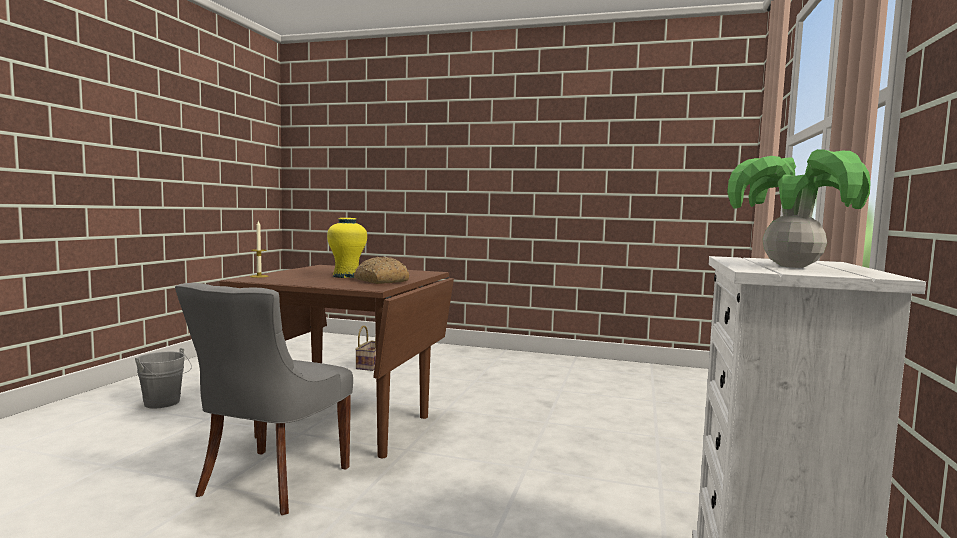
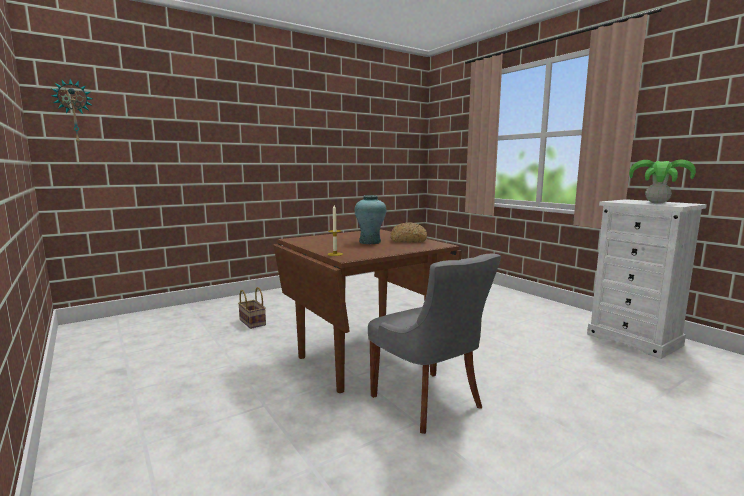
camera: 50 degrees left, 5 degrees up
(164, 403) = (183, 419): grey bucket -> none
(310, 145) = (74, 112): none -> wall clock
(347, 276) = (370, 242): yellow vase -> turquoise vase

